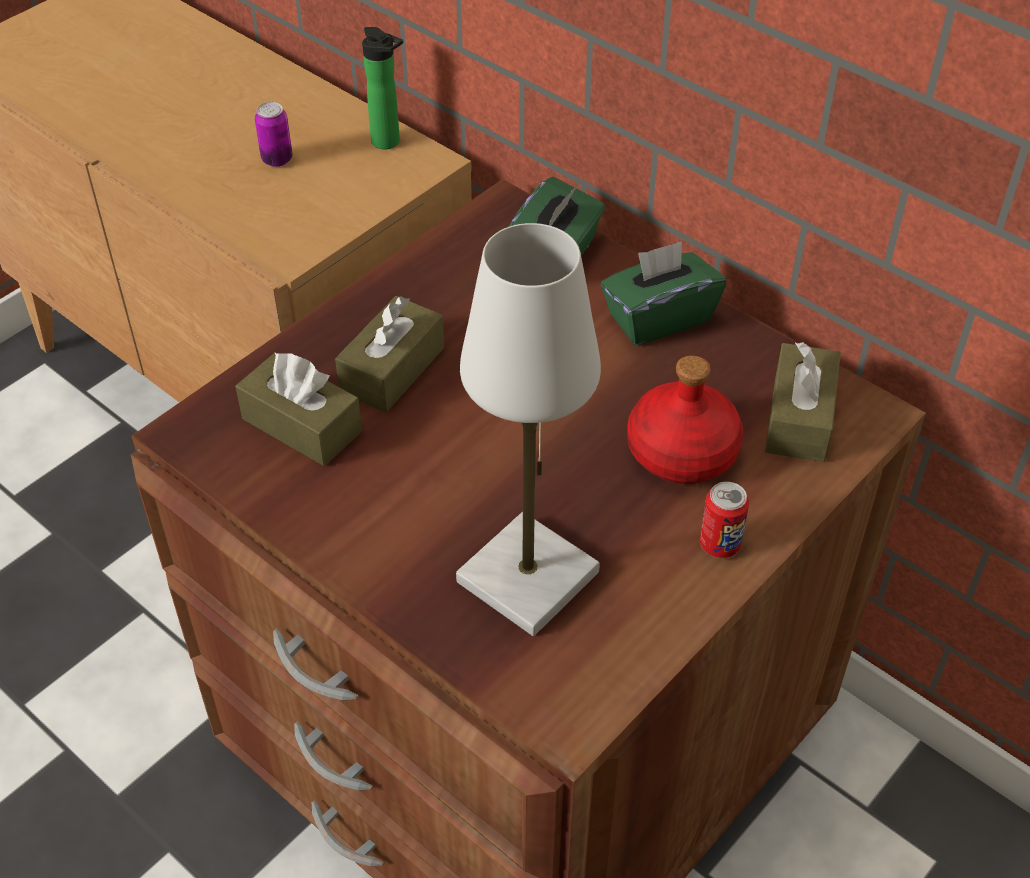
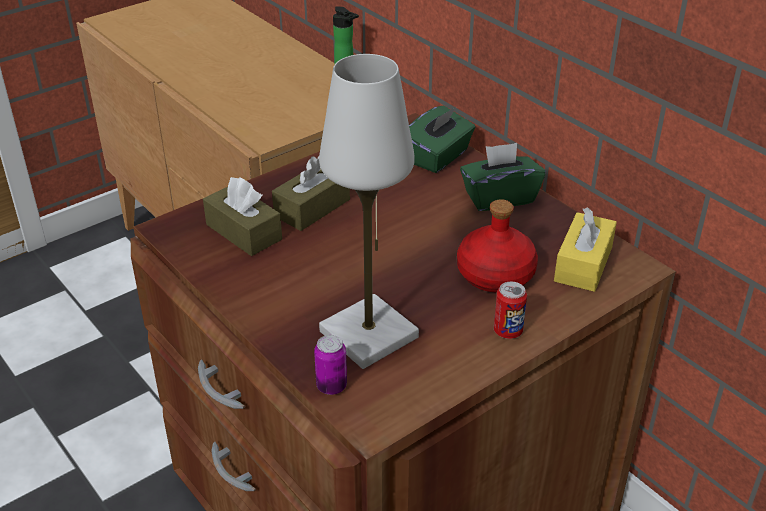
camera: 10 degrees right, 10 degrees down
(277, 159) = (272, 89): can -> can (331, 386)
(799, 418) = (583, 264): brown tissue box -> yellow tissue box

